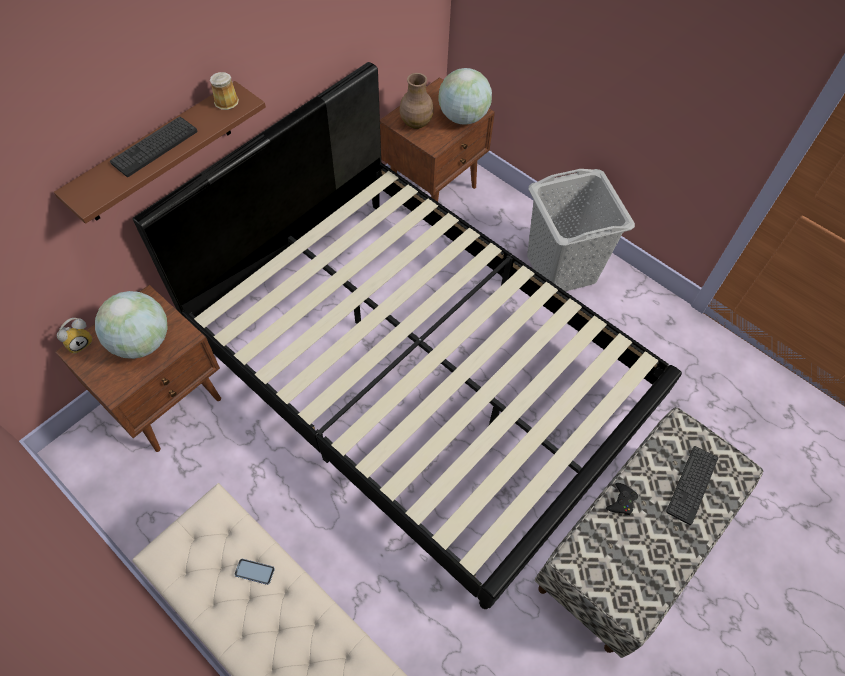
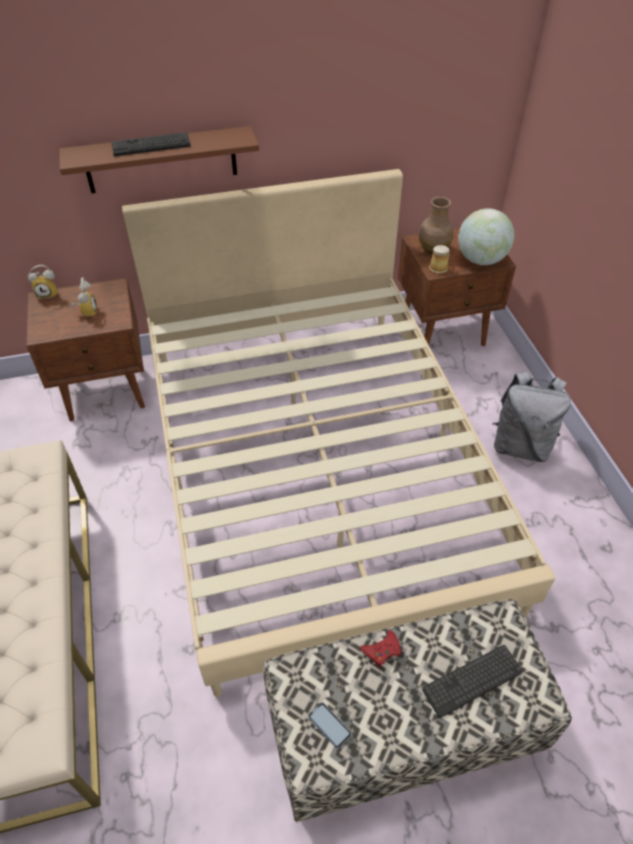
camera: 35 degrees right, 10 degrees down
(142, 342) = (87, 312): globe -> alarm clock
(227, 101) = (231, 135): mug -> mug (439, 267)
(254, 571) = (26, 516): phone -> phone (329, 725)
(421, 372) = (317, 467): black bed -> beige bed
(561, 267) = (520, 446): grey laundry basket -> grey backpack
(621, 501) = (382, 650): black game controller -> red game controller

